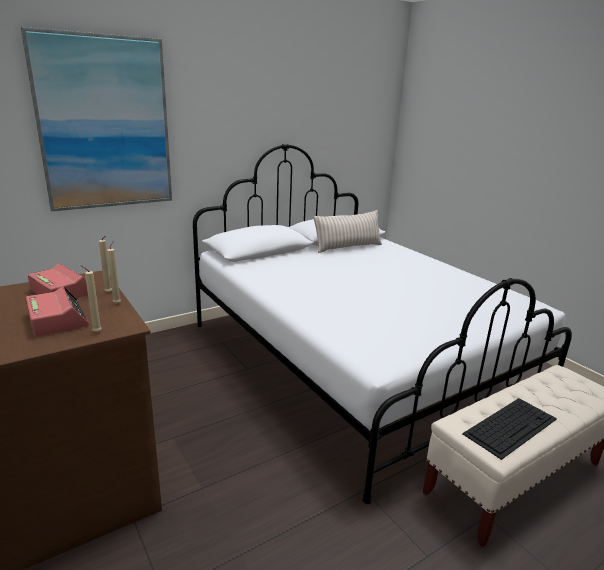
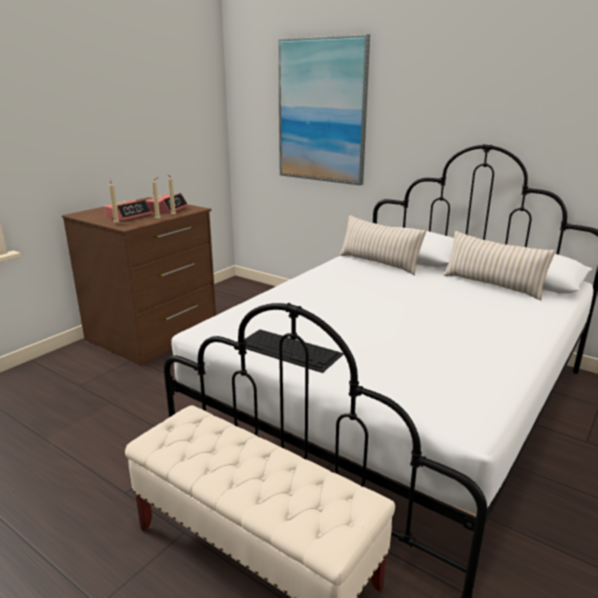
camera: 70 degrees right, 0 degrees up
(268, 263) = (378, 263): none -> beige pillow
(510, 425) = (199, 448): keyboard -> keyboard (289, 350)

